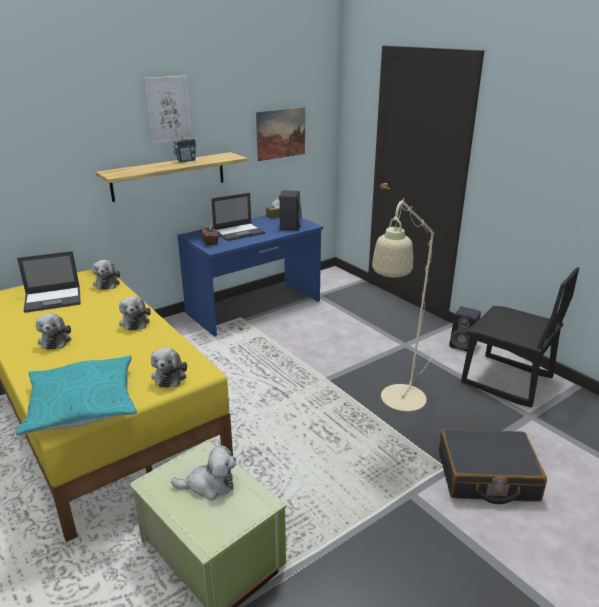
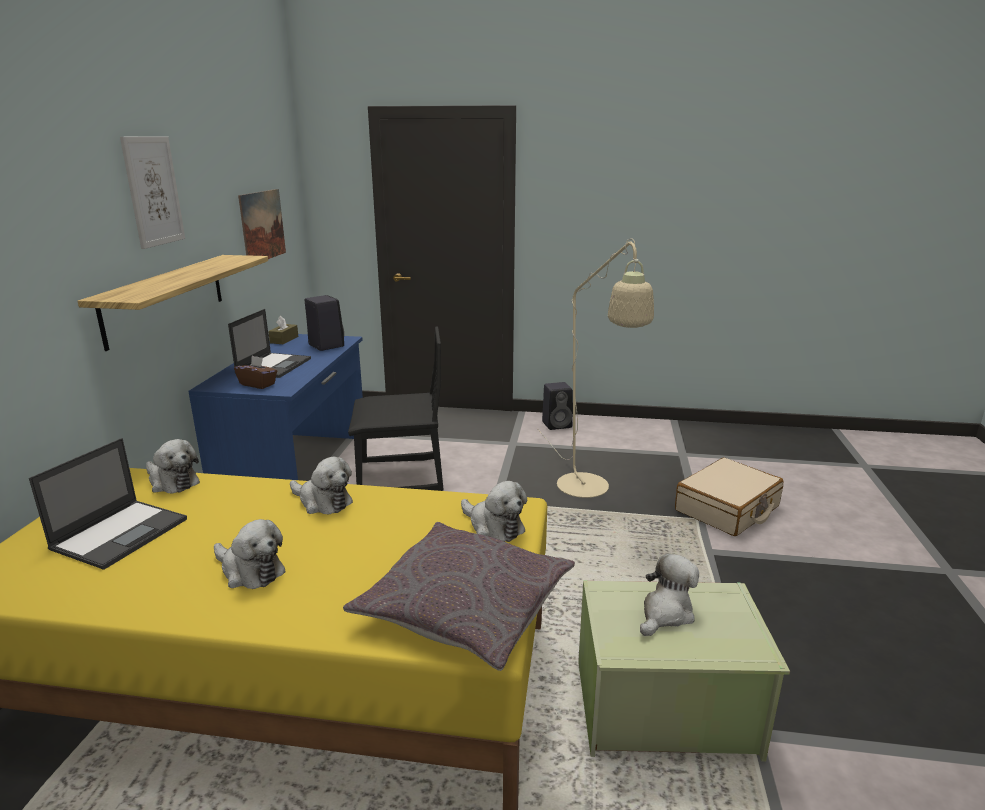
camera: 45 degrees left, 5 degrees down
(82, 405) = (464, 606): turquoise pillow -> grey pillow
(186, 161) = (192, 269): radio -> none
(486, 476) = (727, 509): black suitcase -> beige suitcase
(506, 381) = (629, 437): black chair -> black chair (401, 477)

